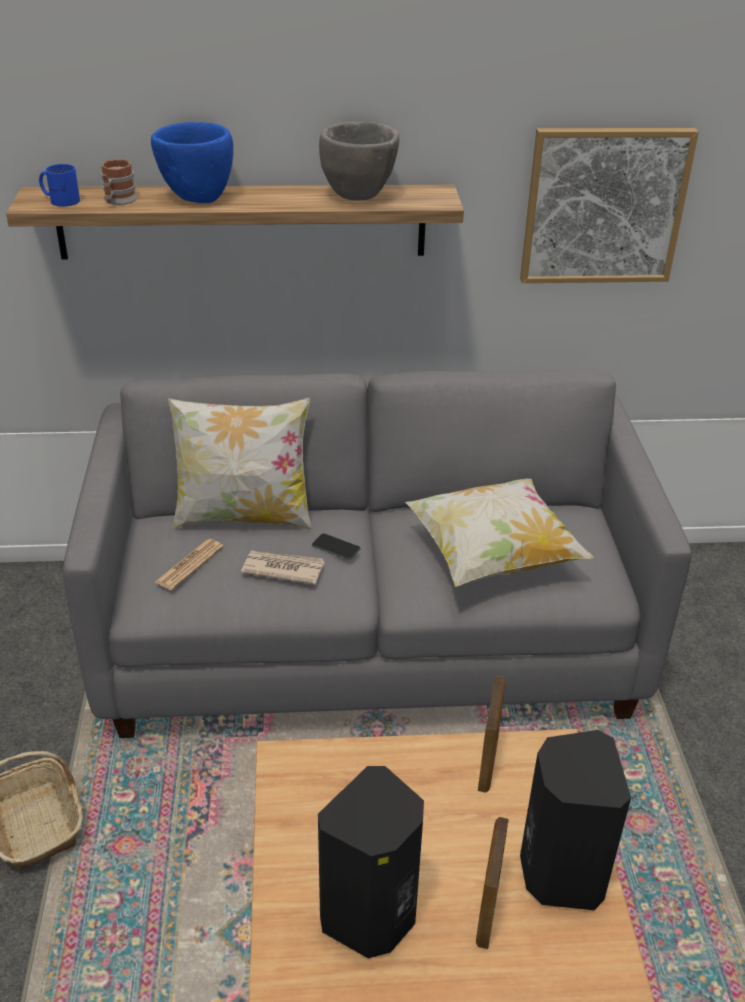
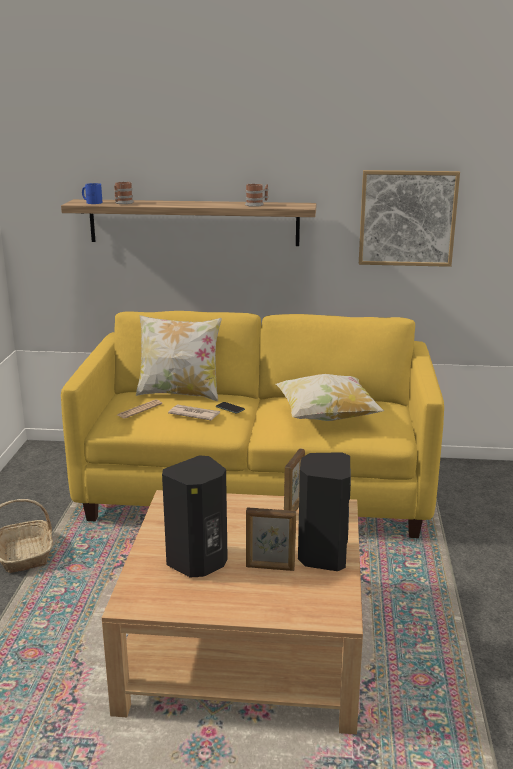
camera: 10 degrees right, 15 degrees down
(196, 197) = (166, 203): blue bowl -> none
(358, 196) = (257, 204): grey bowl -> mug
(371, 639) = (257, 489): grey sofa -> yellow sofa
(487, 913) = (270, 568): picture frame -> picture frame turned 105 degrees counterclockwise

